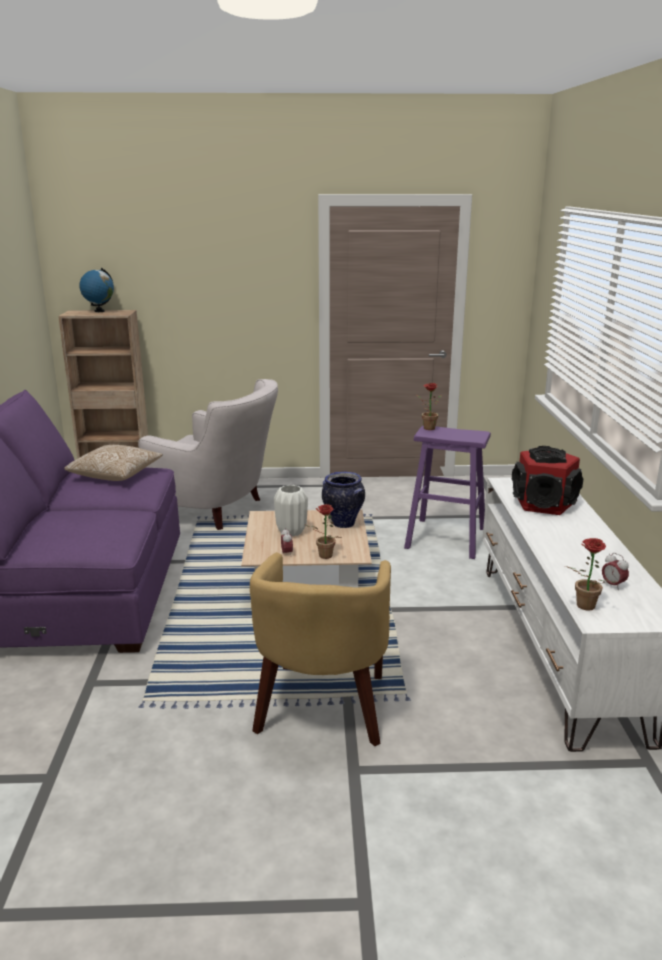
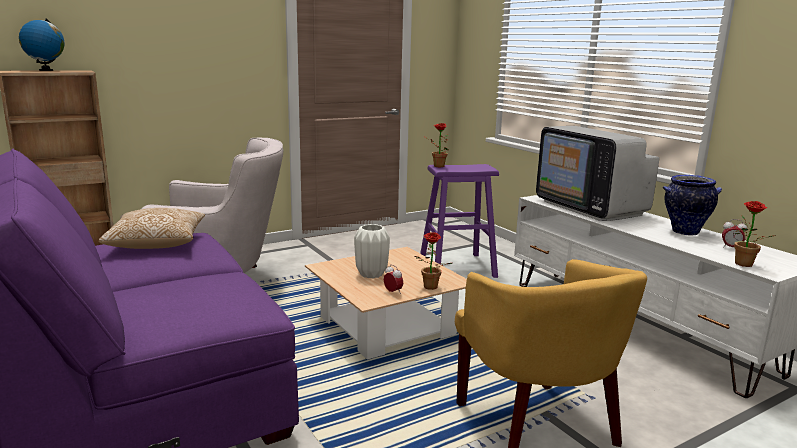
camera: 30 degrees left, 5 degrees down
(342, 523) = (407, 259): vase -> vase (684, 232)
(544, 504) = (590, 207): speaker -> television

